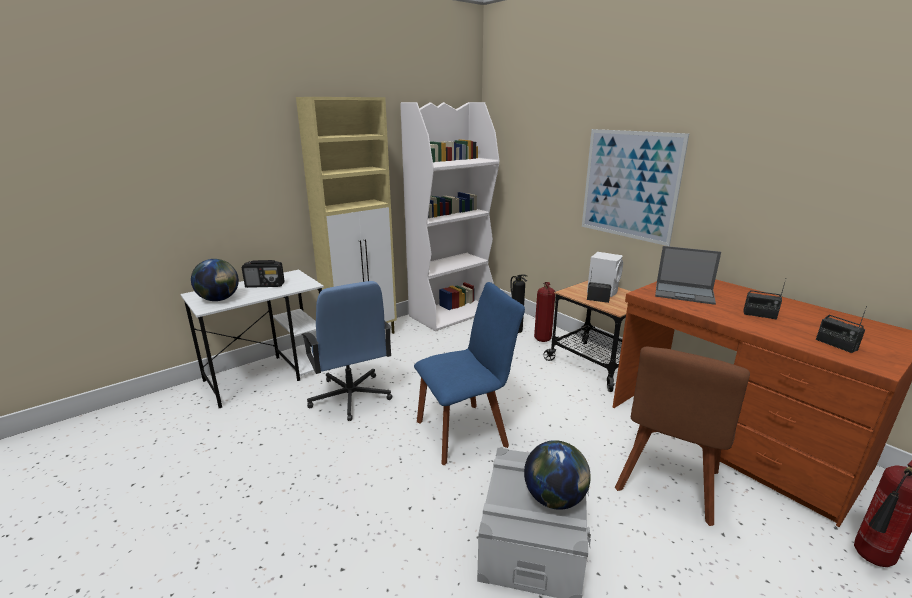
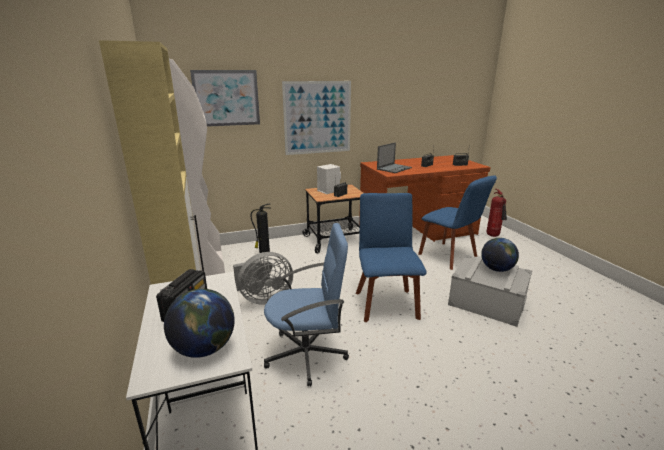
camera: 70 degrees left, 0 degrees up
(427, 353) = (263, 298): none -> grey fan
(535, 145) = (226, 98): none -> picture
(541, 339) = (287, 247): fire extinguisher -> none
(667, 485) = (450, 256): brown chair -> blue chair

